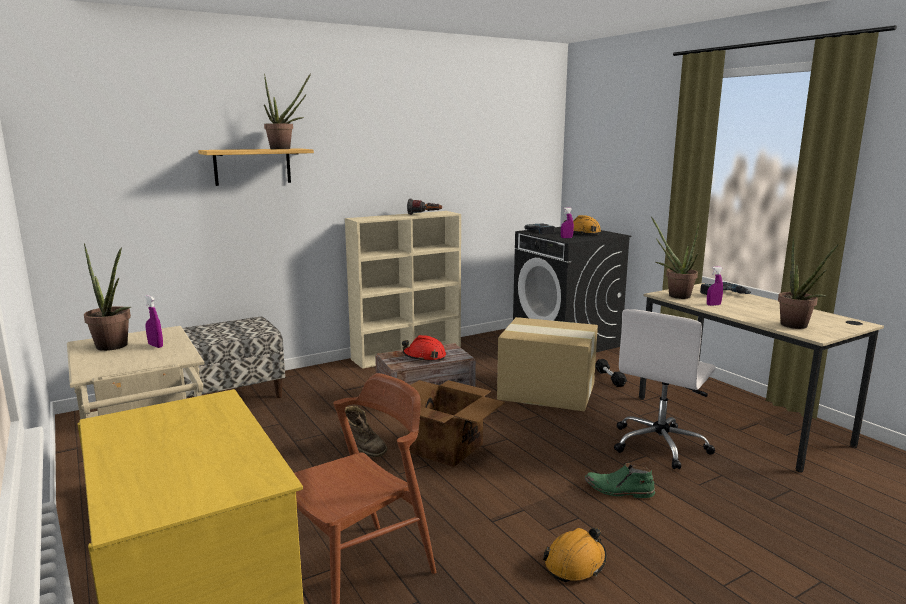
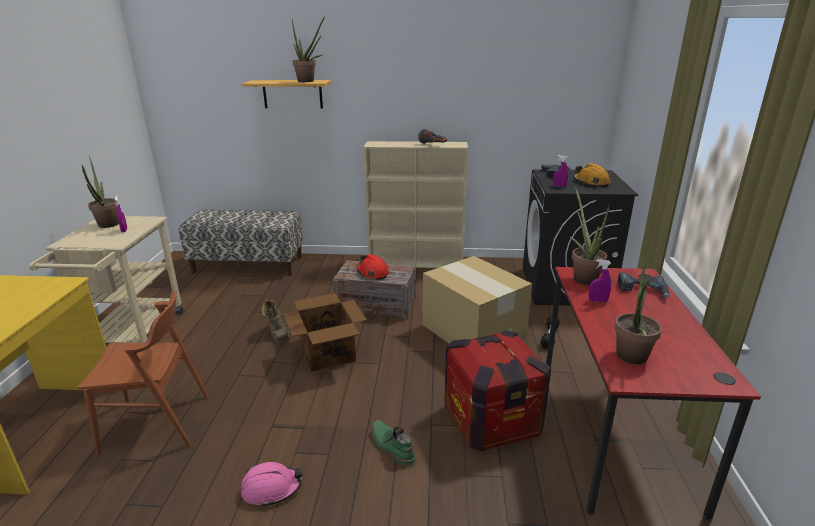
camera: 35 degrees right, 10 degrees up
(575, 563) = (271, 488): orange hard hat -> pink hard hat
(660, 445) = (491, 421): white office chair -> crate
(739, 420) = (613, 430): beige desk -> red desk

